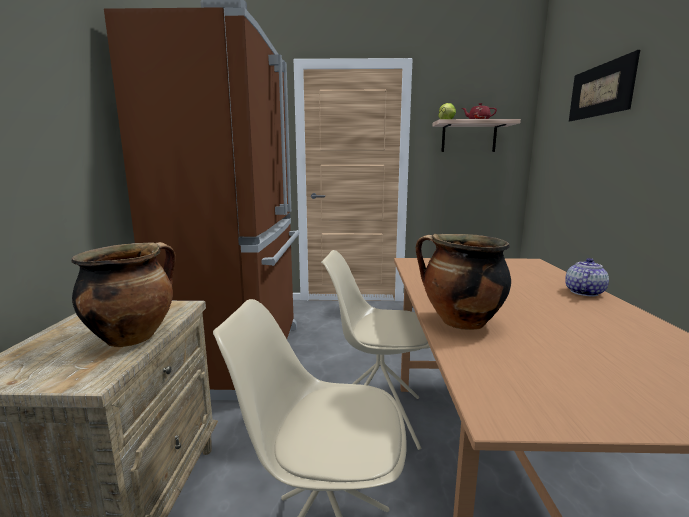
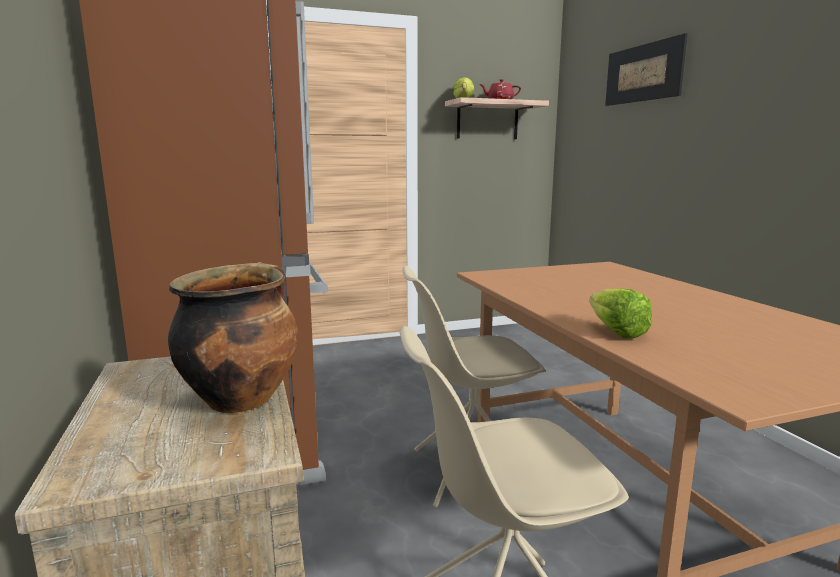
camera: 20 degrees left, 0 degrees up
(459, 322) = (613, 330): cooking pot -> lettuce
(583, 292) = (687, 290): teapot -> none

